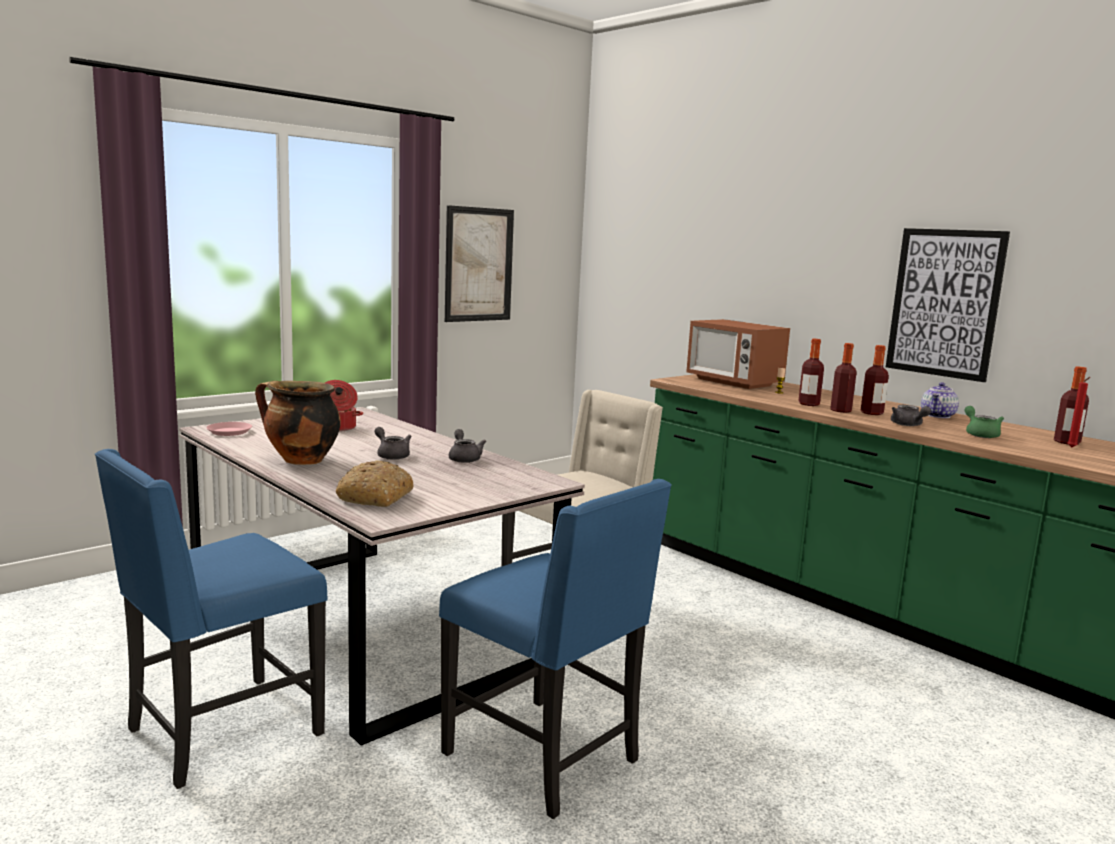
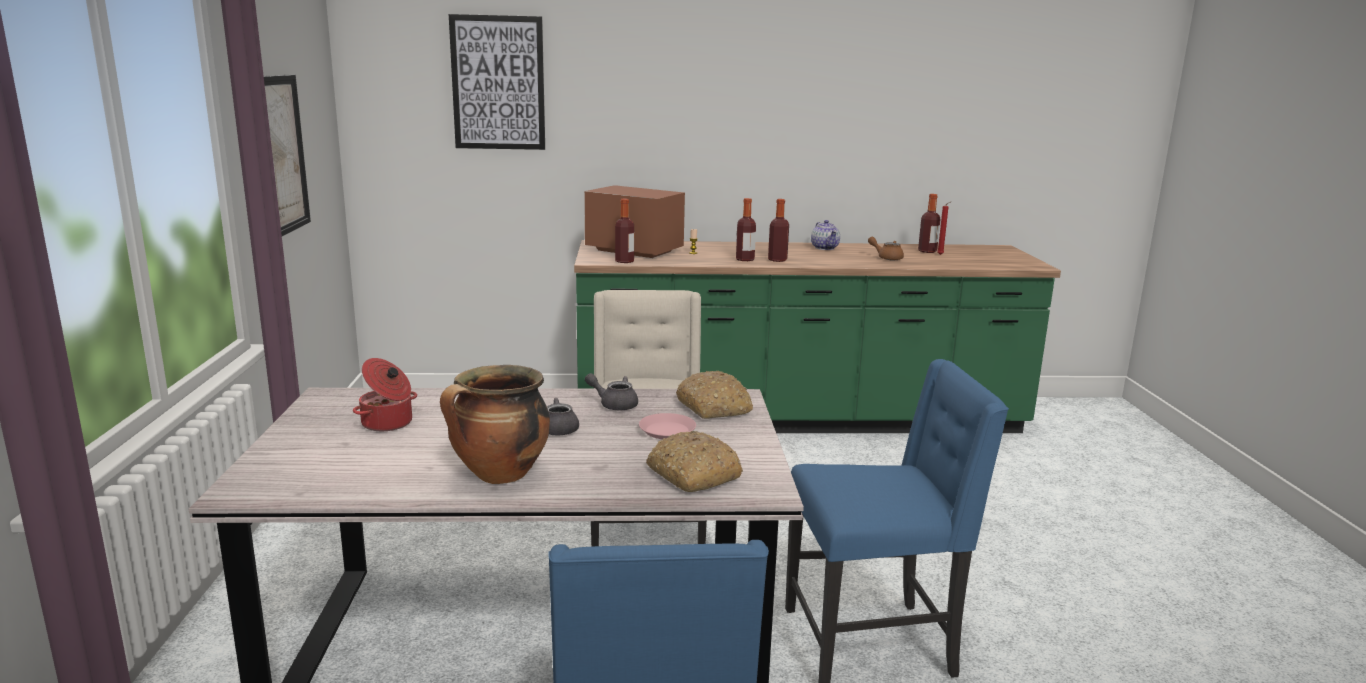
camera: 50 degrees left, 5 degrees up
(230, 432) = (286, 482): pink plate -> pink plate (667, 431)
(514, 480) = (714, 407): none -> bread
(733, 382) = (634, 251): microwave -> microwave turned 150 degrees counterclockwise
(871, 413) = (796, 257): bottle -> bottle (624, 261)
(908, 425) = (842, 261): grey teapot -> none
(945, 303) = (799, 151): picture -> picture (498, 83)
(980, 434) = (887, 258): green teapot -> brown teapot

